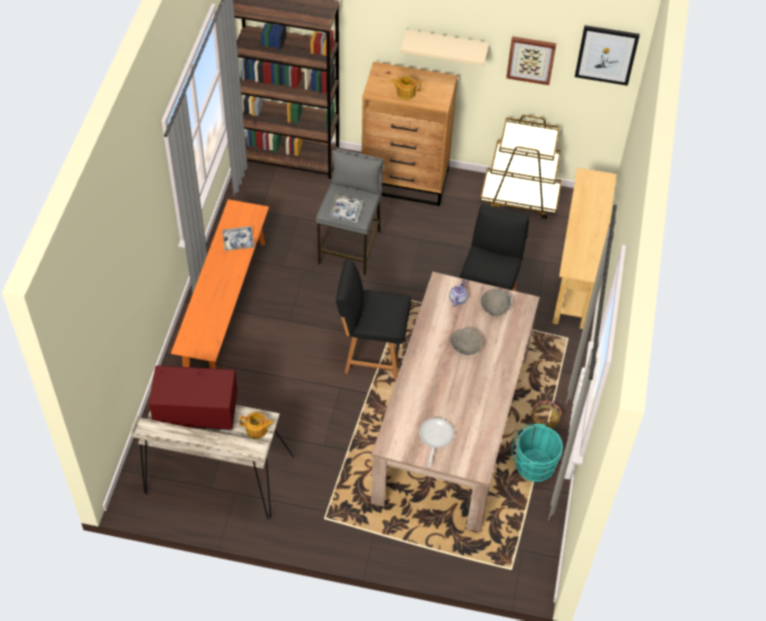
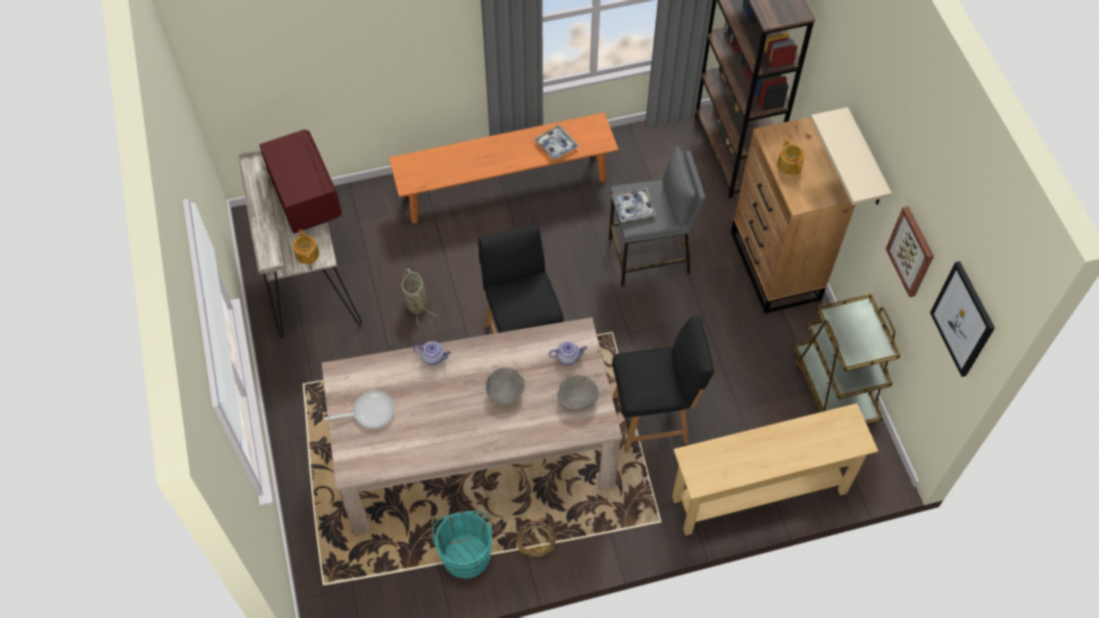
camera: 65 degrees right, 5 degrees up
(296, 410) = (416, 303): none -> basket
(410, 379) = (433, 357): none -> teapot

